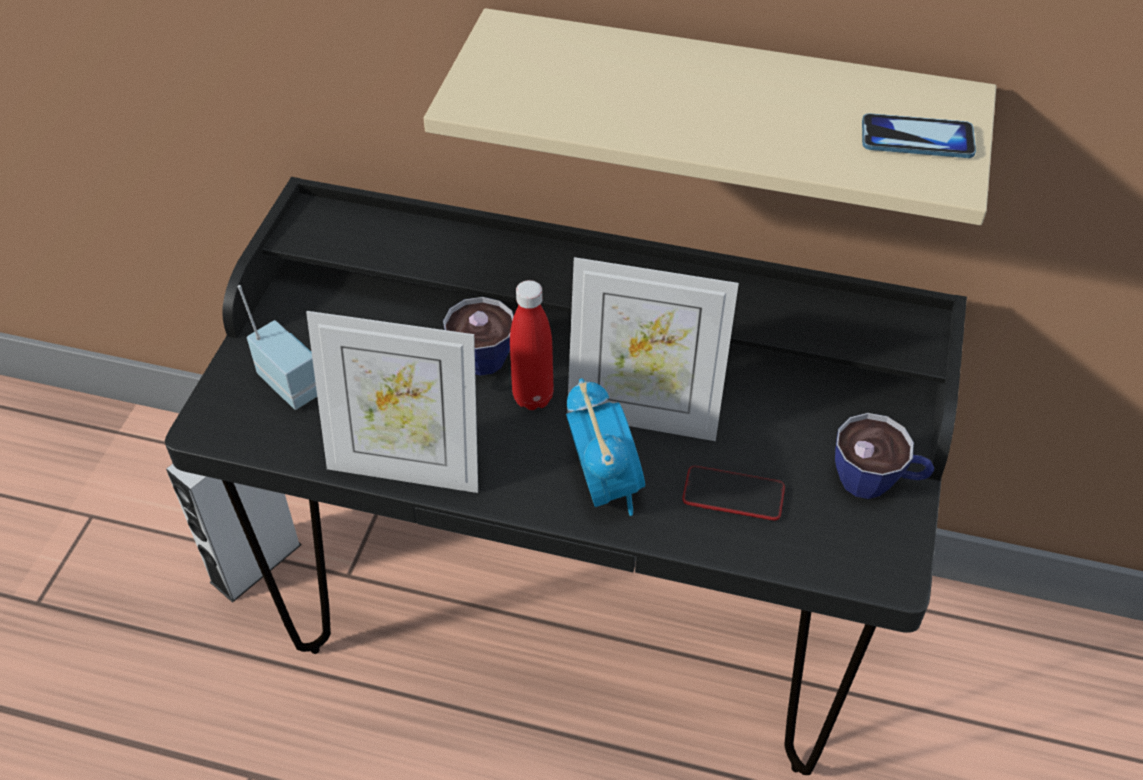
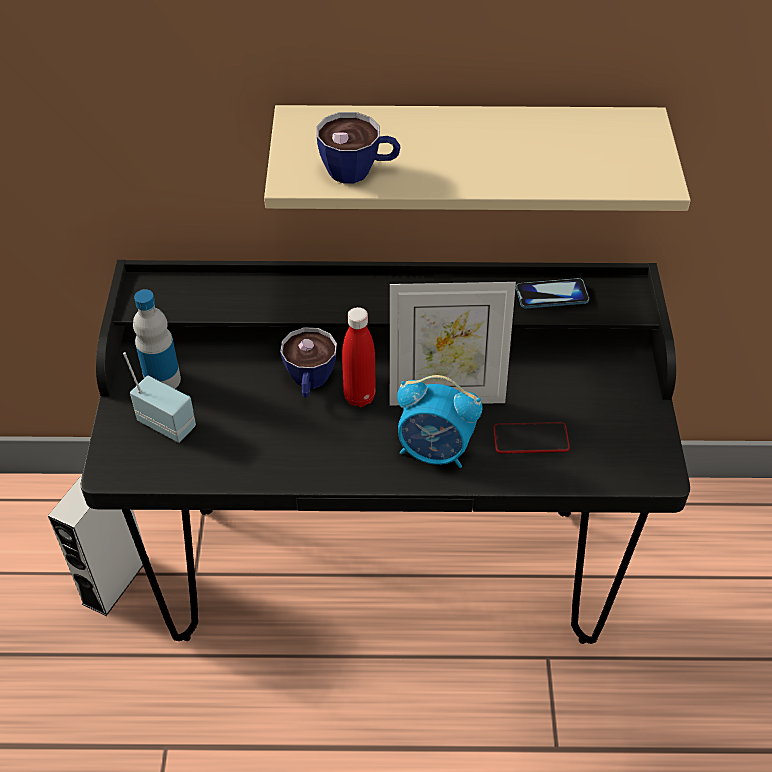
camera: 15 degrees left, 0 degrees up
(305, 330) = (162, 380): none -> bottle
(406, 467) = (281, 469): picture frame -> none
(604, 484) = (435, 451): alarm clock -> alarm clock turned 135 degrees clockwise
(877, 481) = (628, 409): cup -> cup (359, 171)
(917, 139) = (626, 156): phone -> phone (551, 295)

